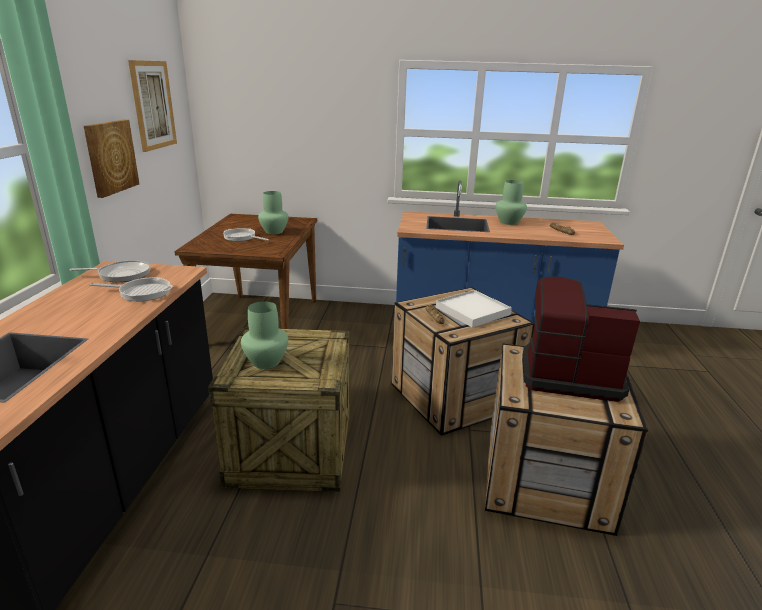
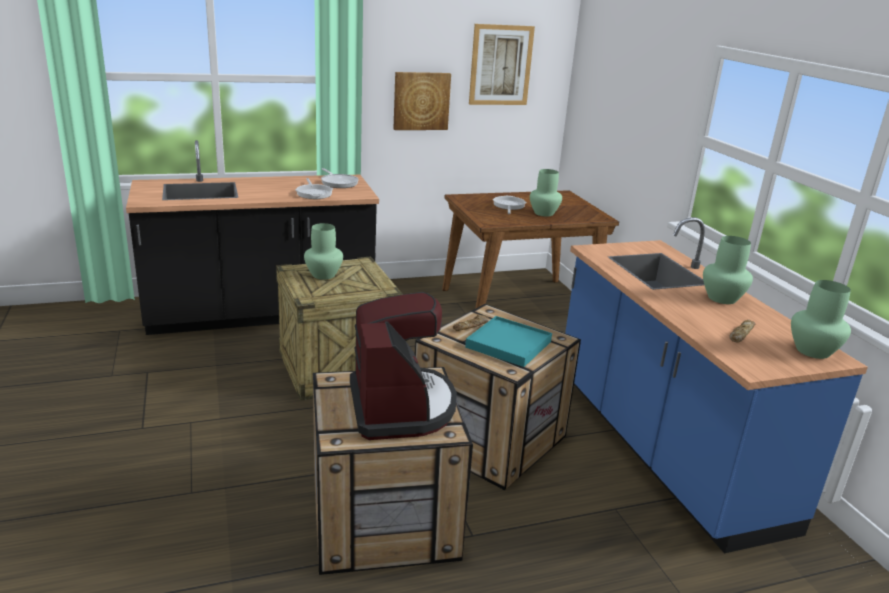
camera: 65 degrees right, 0 degrees up
(472, 311) = (508, 344): white tray -> turquoise tray
(582, 224) = (812, 350): none -> green vase

